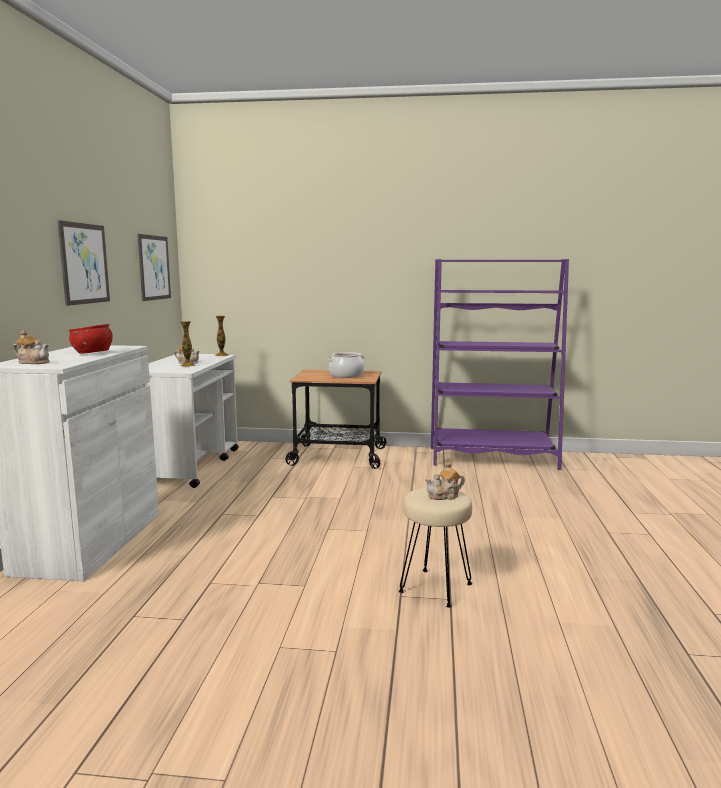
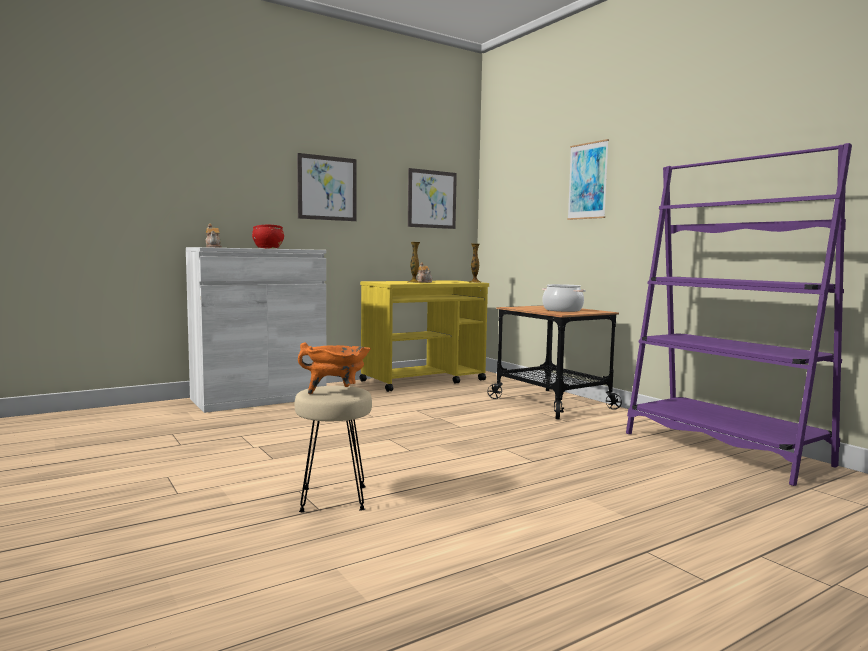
camera: 50 degrees right, 5 degrees down
(190, 466) = (424, 380): white cart -> yellow cart
(332, 258) = (588, 181): none -> picture
(444, 496) = (337, 392): teapot -> orange cooking pot

